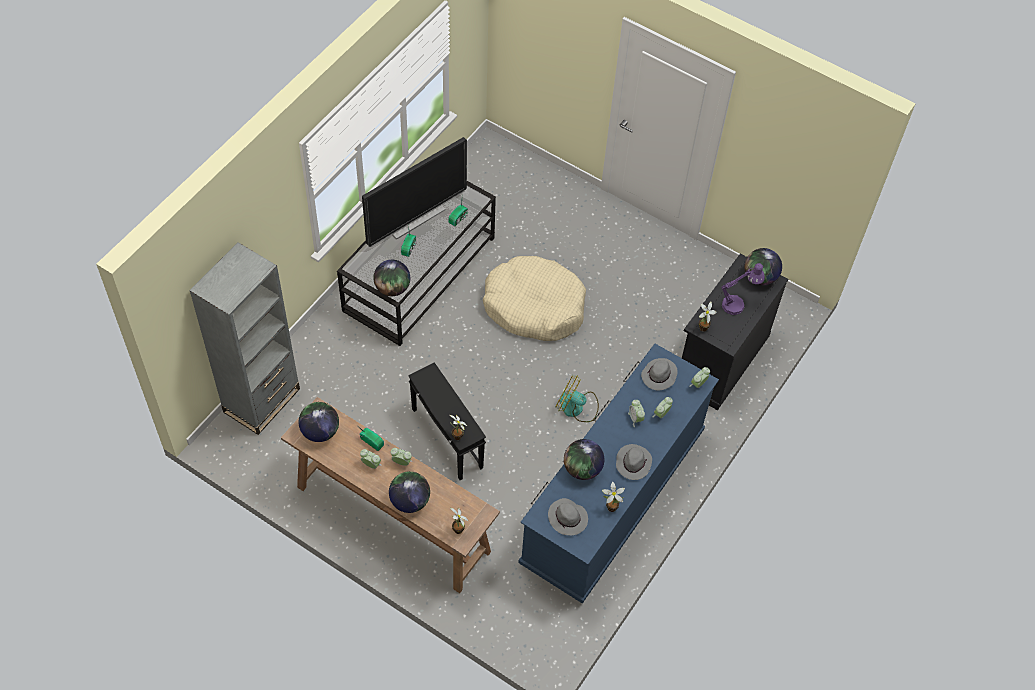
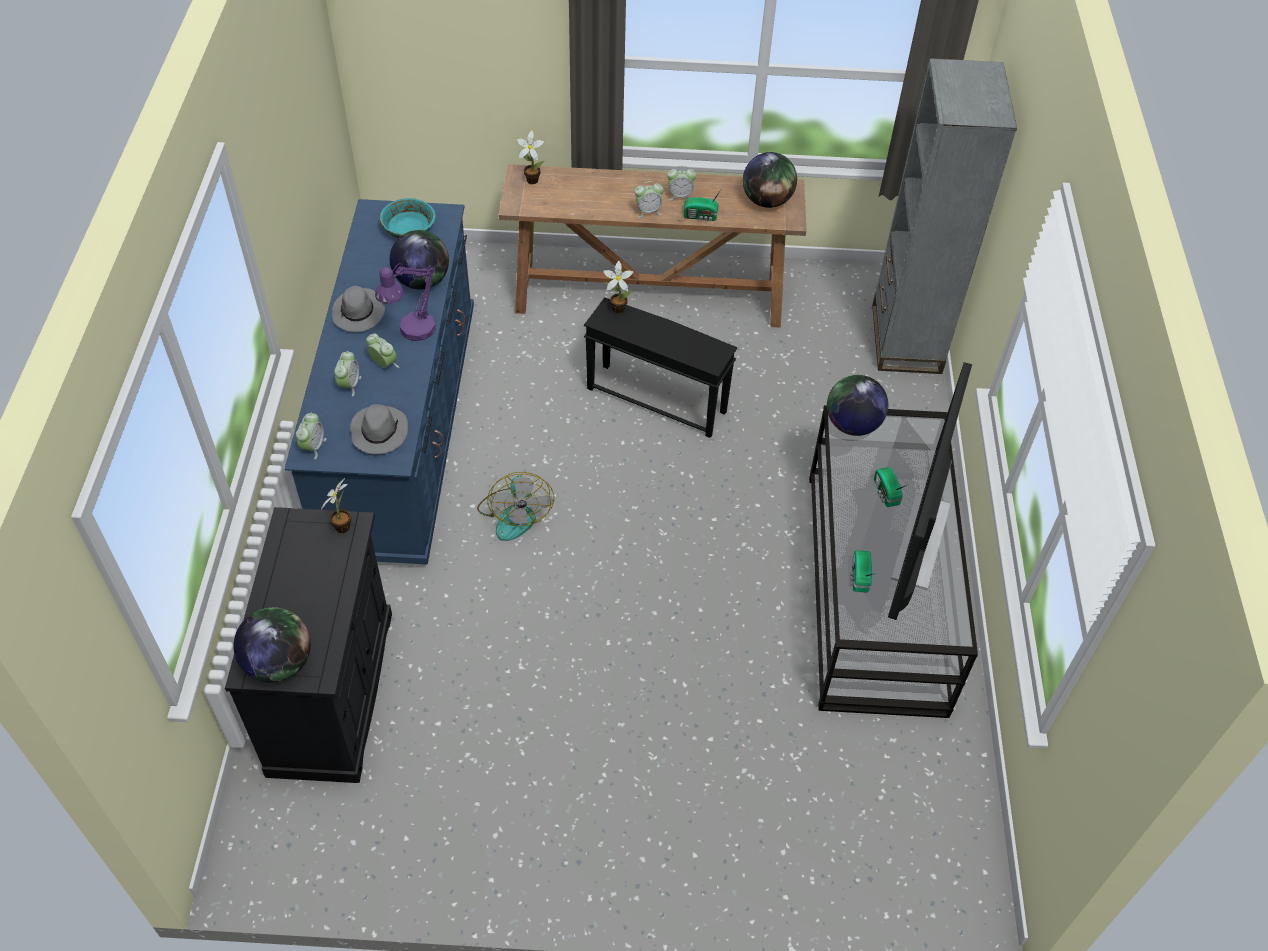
camera: 150 degrees right, 5 degrees down
(410, 501) = (607, 183): globe -> none
(534, 306) = (673, 628): beige dog bed -> none
(568, 518) = (408, 228): grey hat -> turquoise bowl
(577, 407) = (514, 514): fan -> fan turned 90 degrees clockwise
(610, 507) = (362, 258): potted plant -> none
(737, 304) = (301, 594): purple table lamp -> purple table lamp (411, 332)

